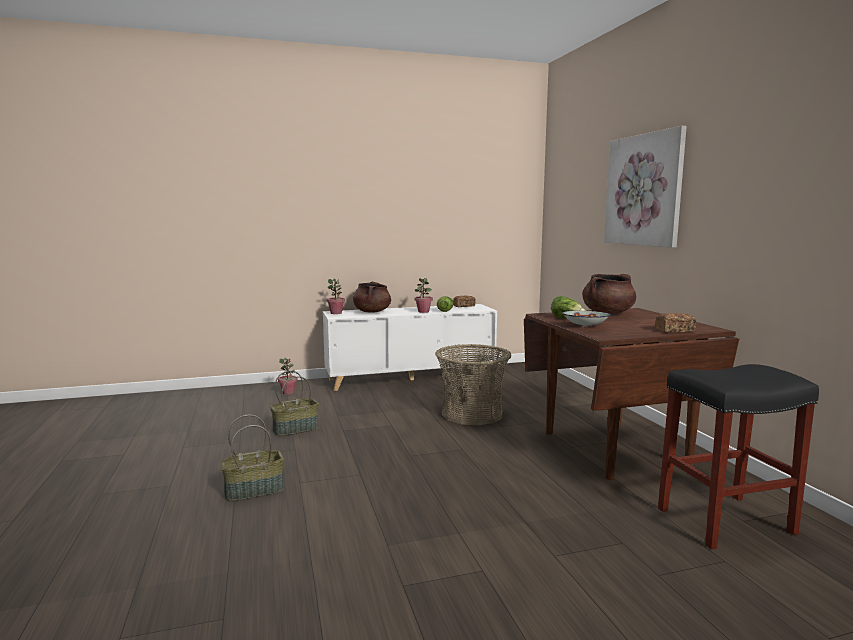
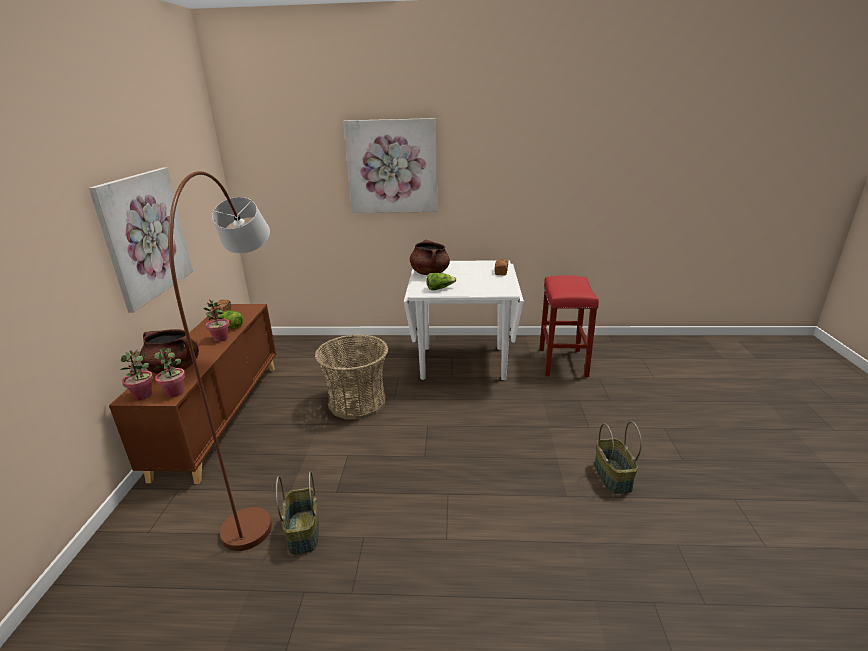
camera: 70 degrees left, 15 degrees up
(254, 490) = (449, 577): basket -> basket (611, 476)
(288, 392) = (157, 530): potted plant -> potted plant (175, 392)
(359, 404) = (267, 468): none -> brown floor lamp
(410, 221) = (145, 236): none -> picture
(411, 378) = (221, 416): white cabinet -> brown cabinet
(585, 327) = (474, 290): bowl -> none
(612, 448) = (463, 363): brown dining table -> white dining table
(724, 521) = (563, 363): black stool -> red stool

